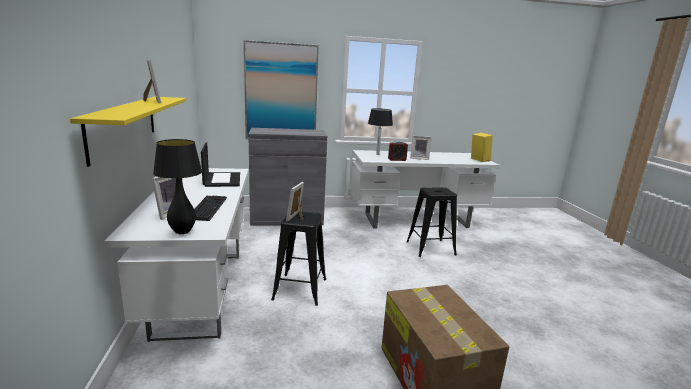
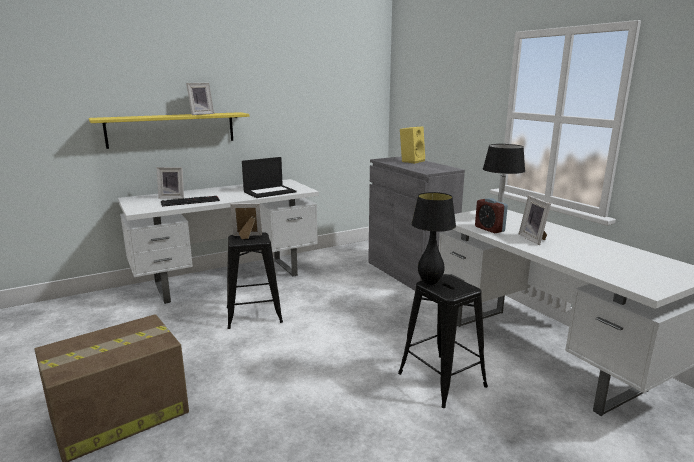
camera: 70 degrees right, 0 degrees up
(182, 232) = (137, 205): black table lamp -> black table lamp (430, 282)
(281, 92) = (446, 117): picture -> none
(478, 160) = (650, 279): yellow speaker -> yellow speaker (411, 161)

